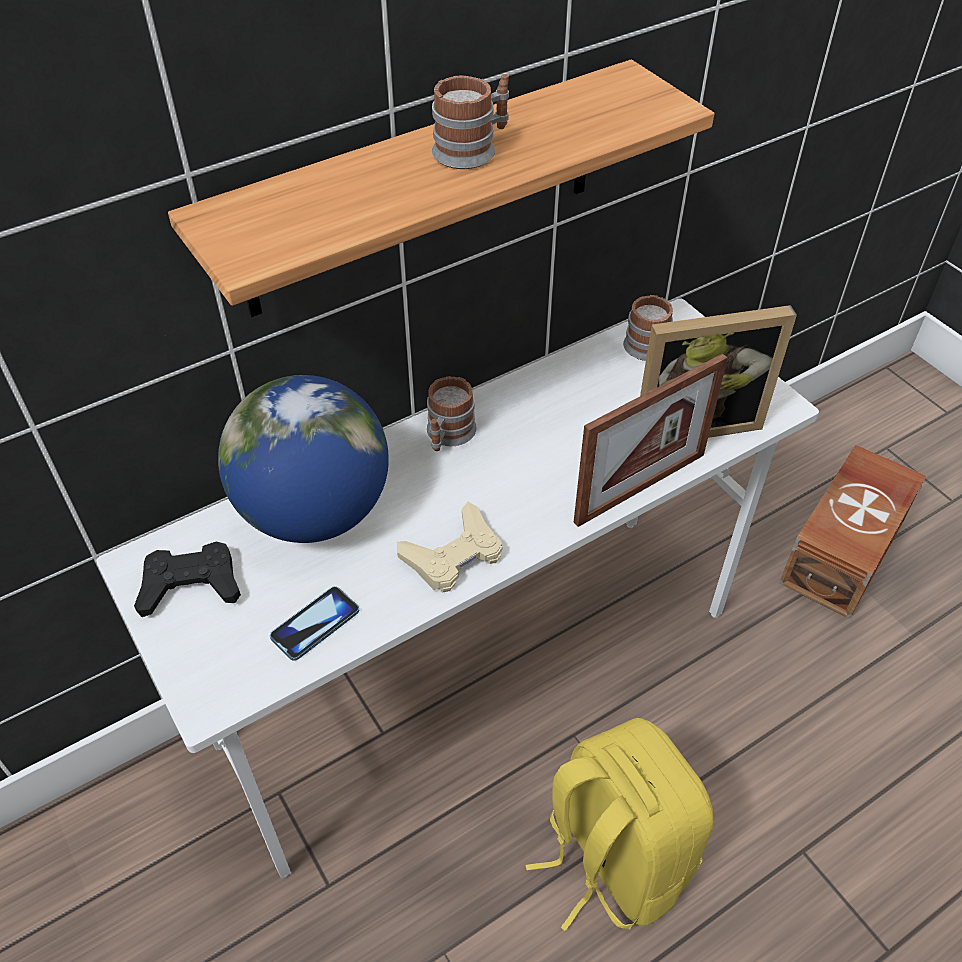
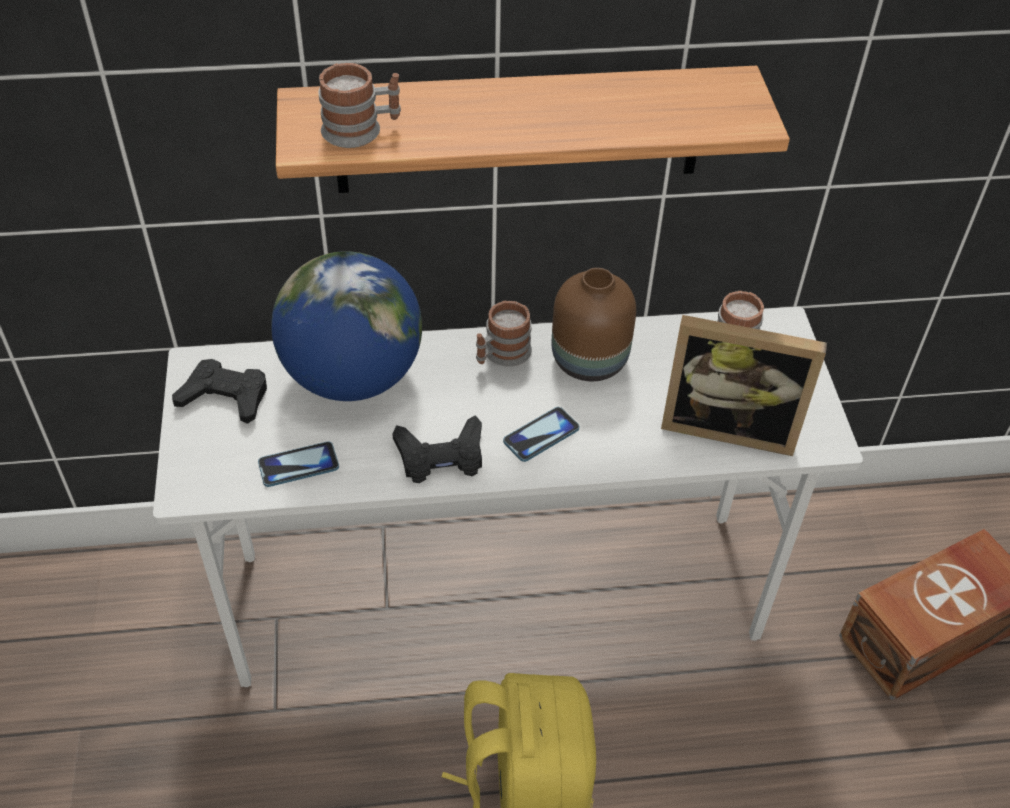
camera: 25 degrees right, 0 degrees up
(453, 555) = (441, 456): beige game controller -> black game controller
(472, 149) = (548, 108): mug -> mug (361, 130)
(531, 409) = (588, 359): none -> brown vase
(535, 497) = (541, 435): none -> phone
(640, 488) = (639, 463): picture frame -> none

